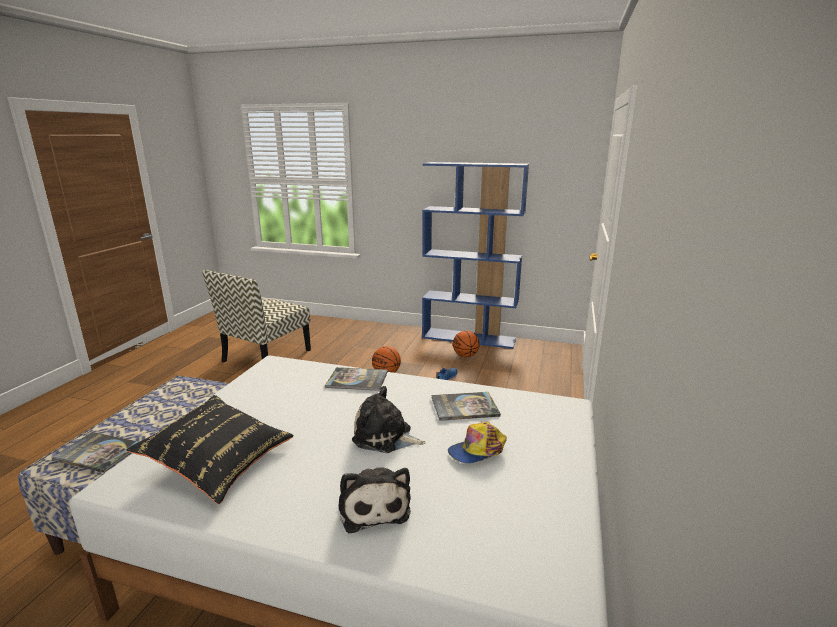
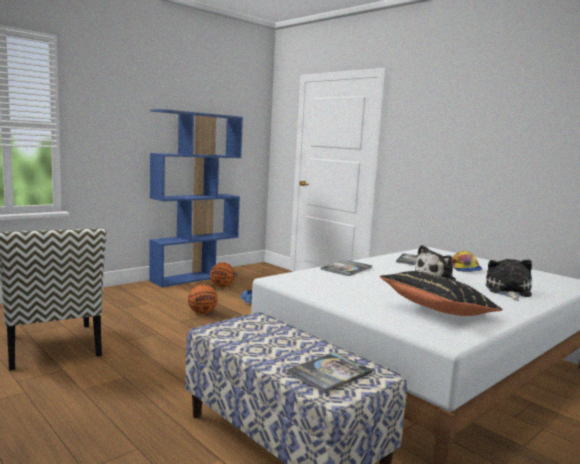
camera: 60 degrees left, 10 degrees down
(373, 506) = (508, 291): plush toy -> plush toy turned 90 degrees counterclockwise

